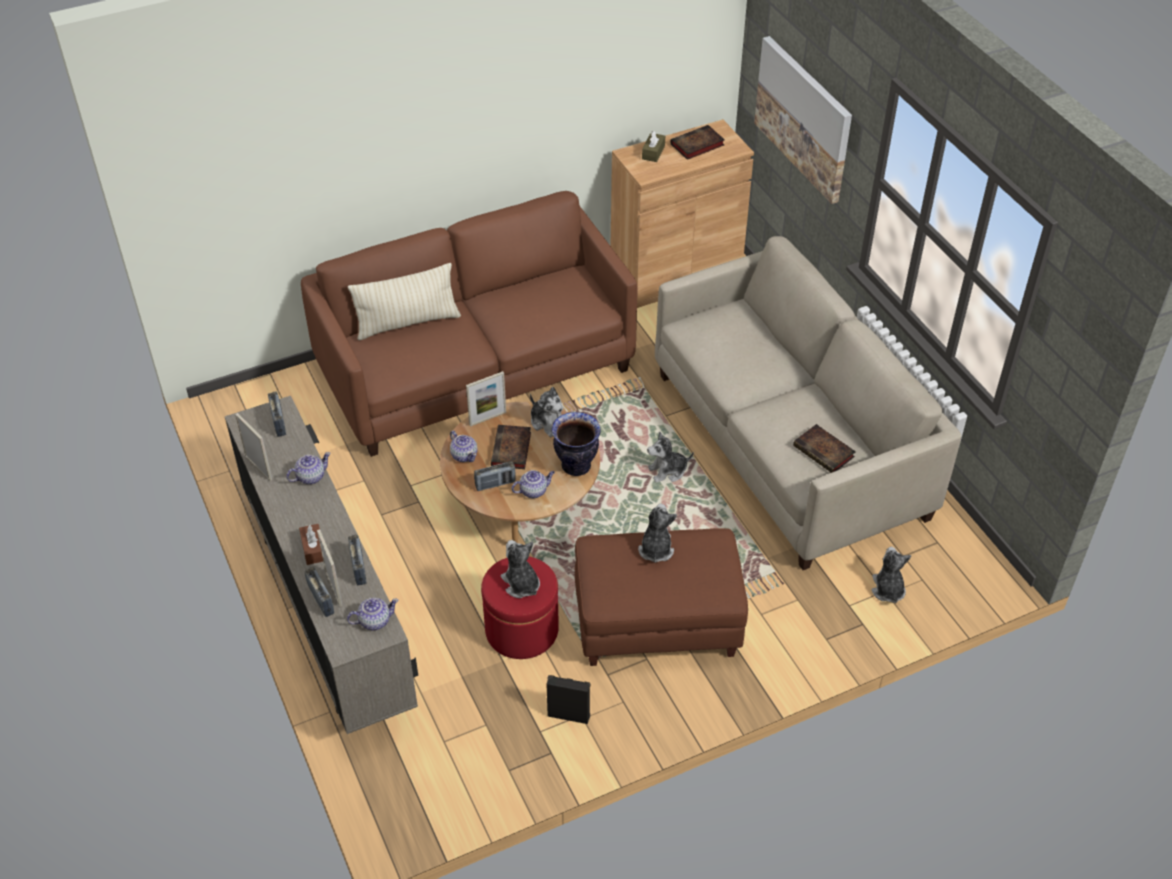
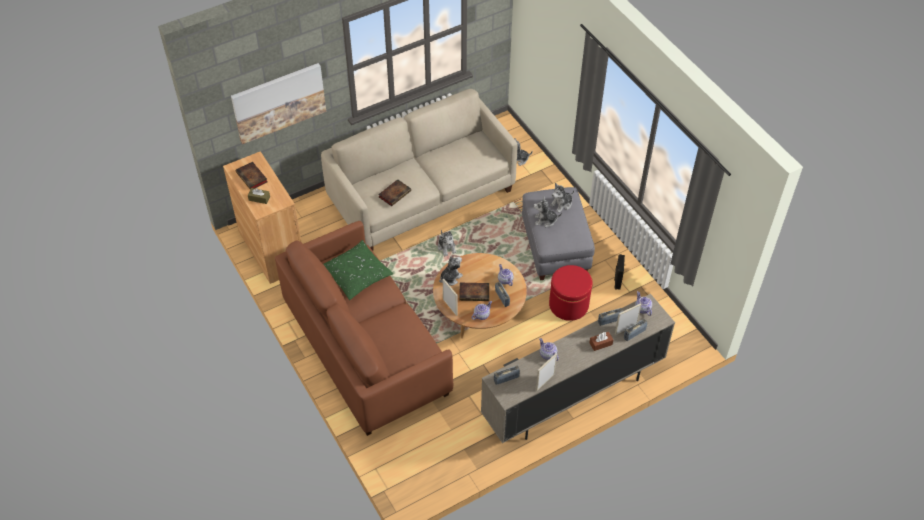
camera: 95 degrees left, 5 degrees up
(407, 323) = (380, 349): beige pillow -> none
(521, 584) = (572, 279): plush toy -> plush toy (561, 204)
(552, 301) = (356, 275): none -> green pillow
(576, 466) = (483, 262): vase -> none
(657, 623) = (554, 248): brown ottoman -> grey ottoman
(825, 452) = (473, 151): book -> book (395, 193)

